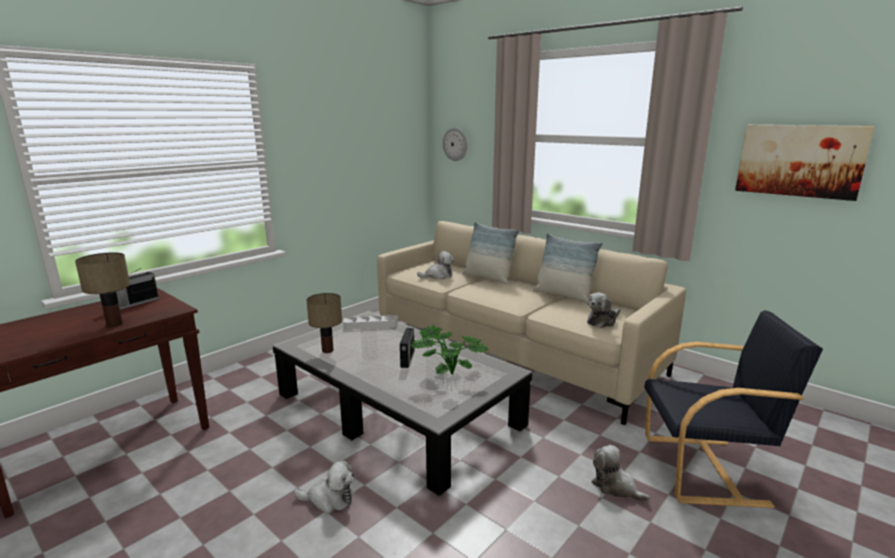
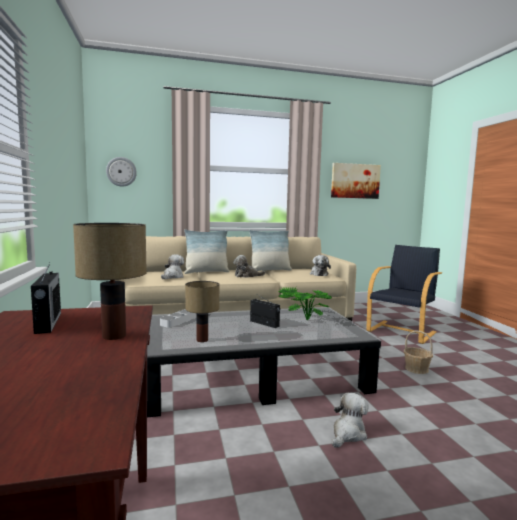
camera: 55 degrees left, 10 degrees down
(558, 515) = (416, 369): none -> basket
(615, 486) = (401, 350): plush toy -> plush toy (247, 276)

